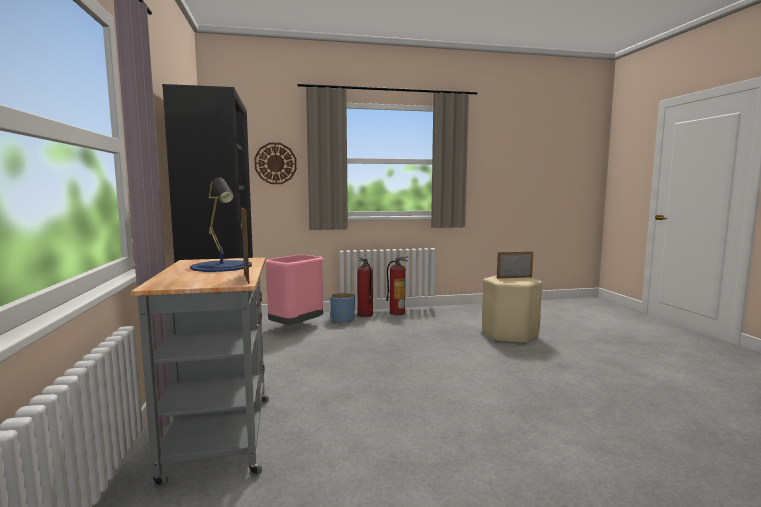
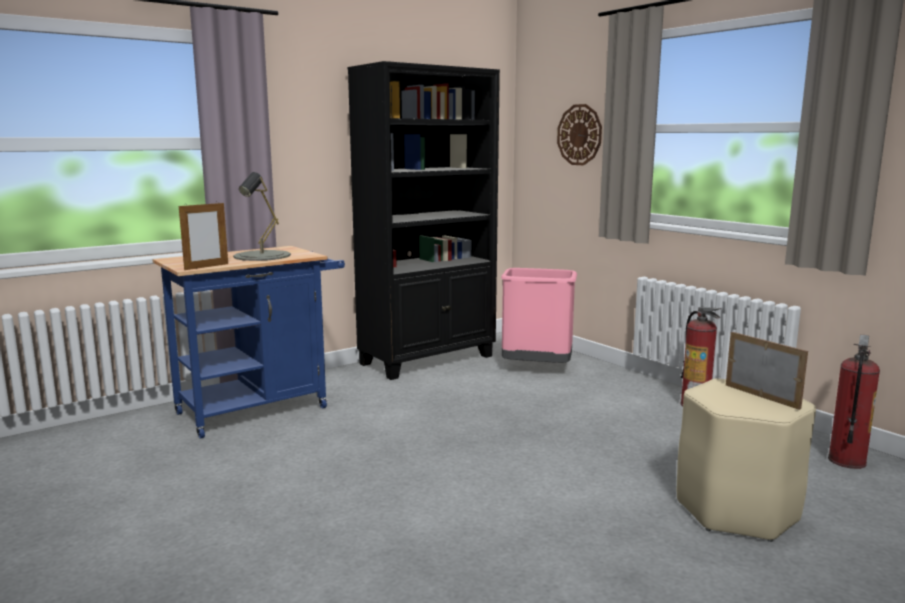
camera: 65 degrees right, 5 degrees up
(221, 432) = (261, 408): grey cart -> blue cart
(222, 266) = (262, 256): blue table lamp -> grey table lamp
(343, 320) = (602, 382): blue planter -> none
(364, 315) = (647, 388): fire extinguisher -> fire extinguisher (846, 460)

